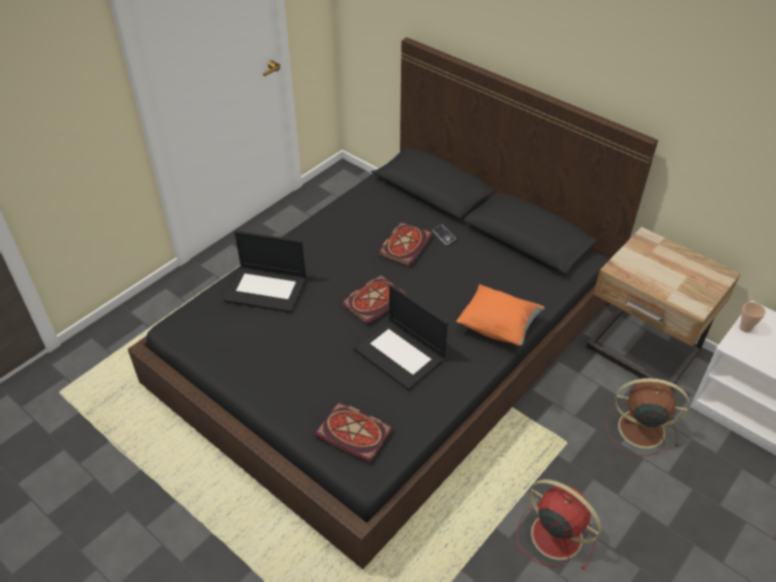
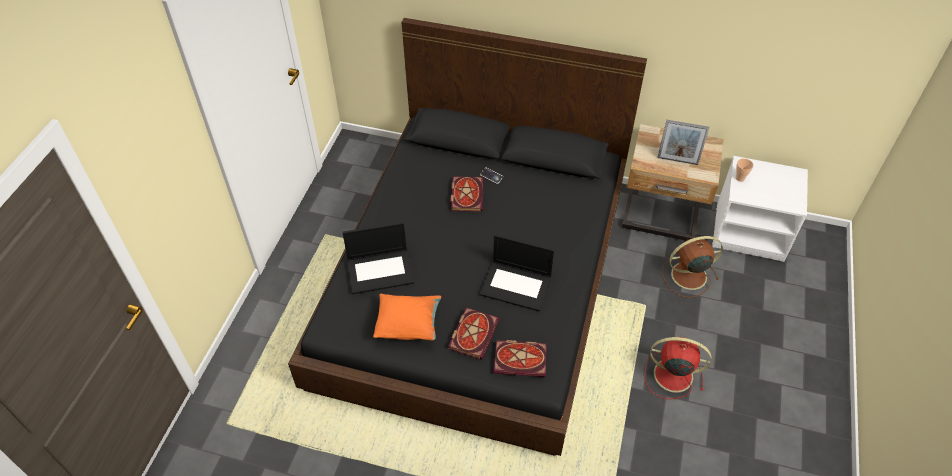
camera: 25 degrees left, 5 degrees up
(375, 300) = (471, 249): book -> book (473, 333)
(498, 327) = (574, 237): orange pillow -> orange pillow (408, 325)
(664, 279) = (677, 160): none -> picture frame

